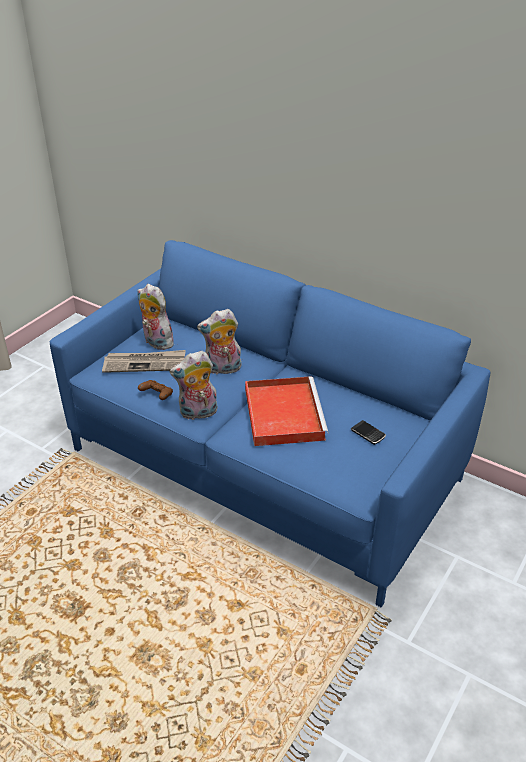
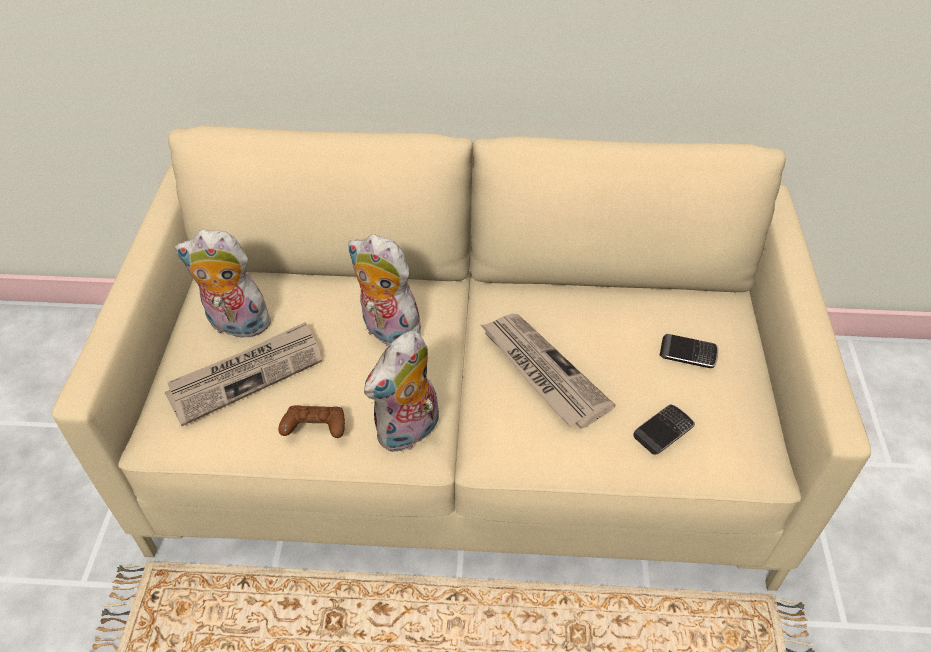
camera: 30 degrees left, 10 degrees up
(222, 369) = (387, 331): plush toy -> plush toy turned 75 degrees clockwise
(263, 465) = (466, 441): blue sofa -> beige sofa
(283, 413) = (542, 371): red tray -> newspaper
(321, 460) = (663, 431): none -> phone

